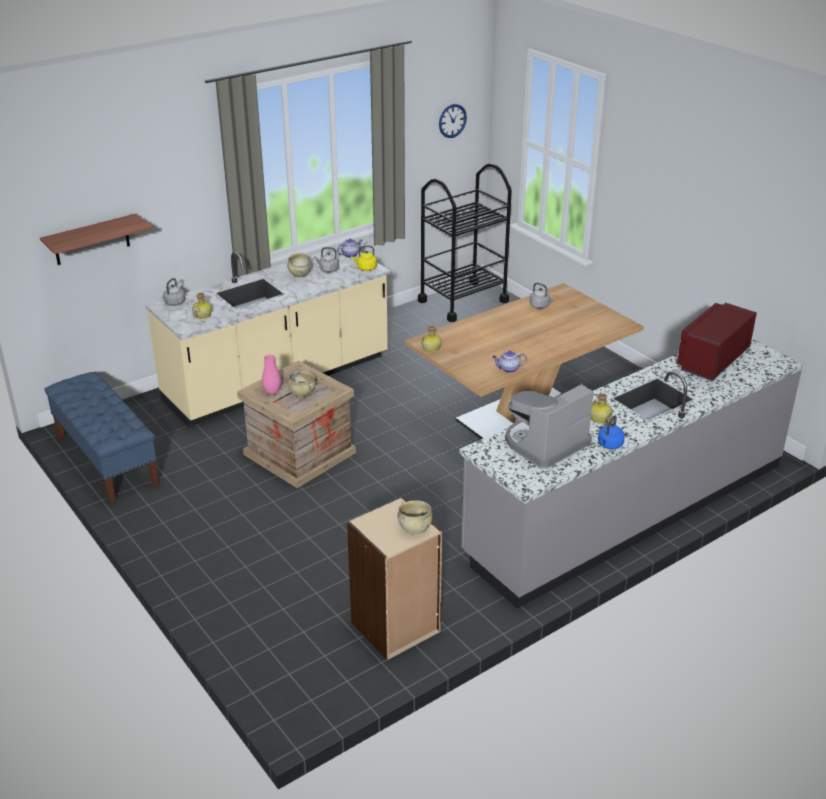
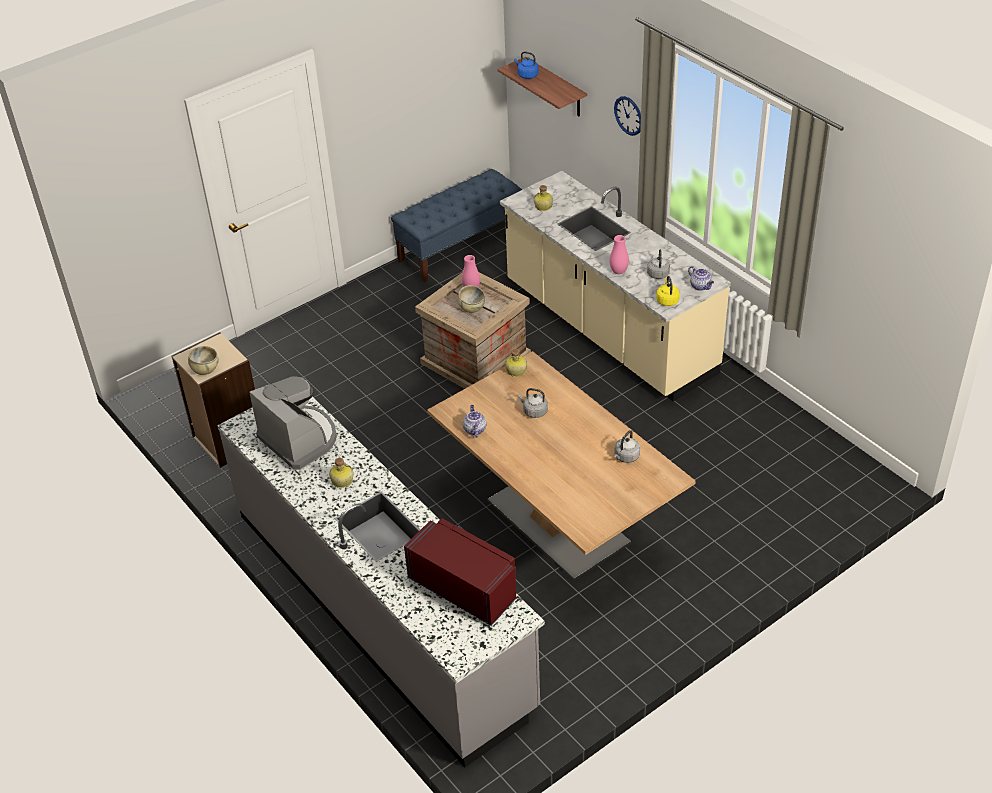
camera: 90 degrees right, 10 degrees up
(173, 303) = (565, 186): grey kettle -> grey kettle (534, 411)
(300, 274) = (644, 255): beige bowl -> none
(320, 285) = (618, 271): none -> pink vase
(452, 120) = (901, 266): wall clock -> wall clock (628, 115)
(463, 301) = (830, 467): black cart -> none
(609, 445) = (293, 485): blue kettle -> blue kettle (527, 75)

